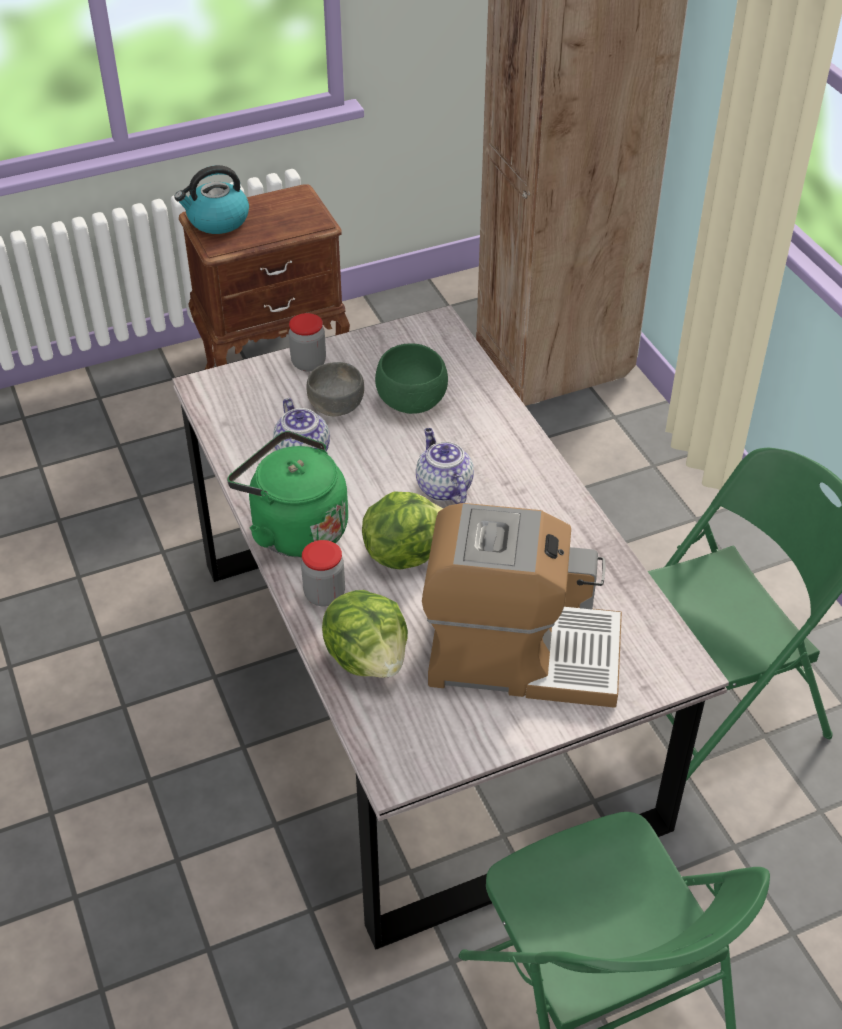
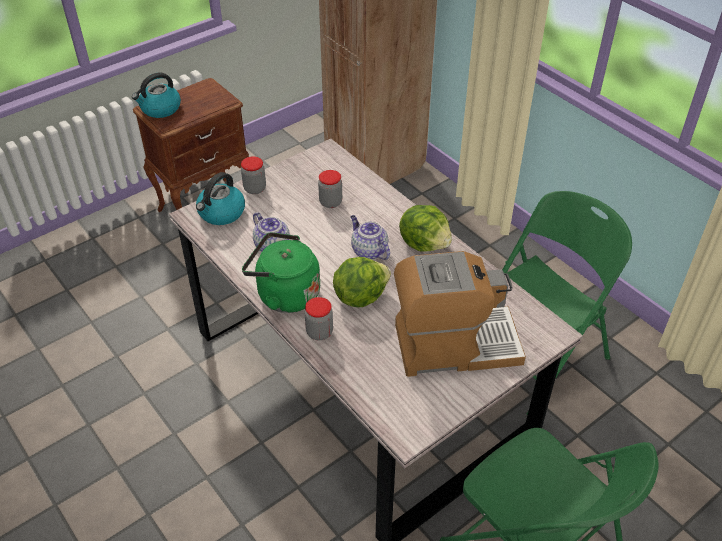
camera: 15 degrees left, 0 degrees up
(246, 391) = (221, 213): none -> kettle
(336, 405) = (282, 212): grey bowl -> none
(368, 658) = (362, 366): lettuce -> lettuce (425, 243)
(413, 403) = (330, 202): green bowl -> jar

